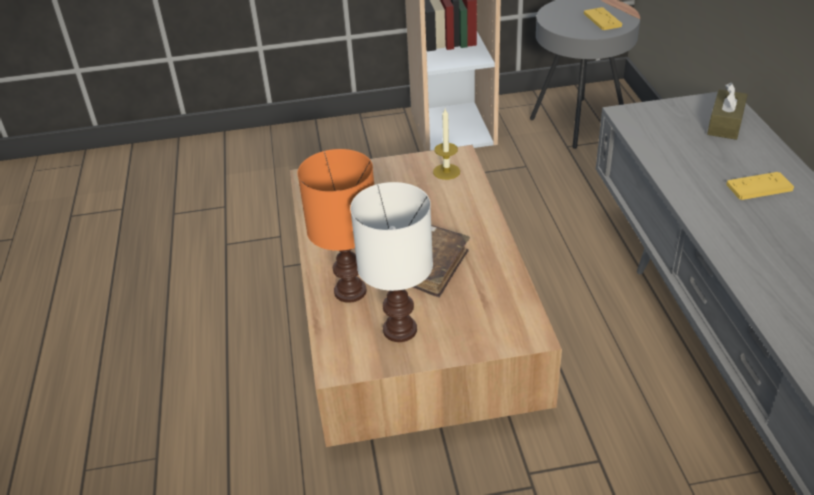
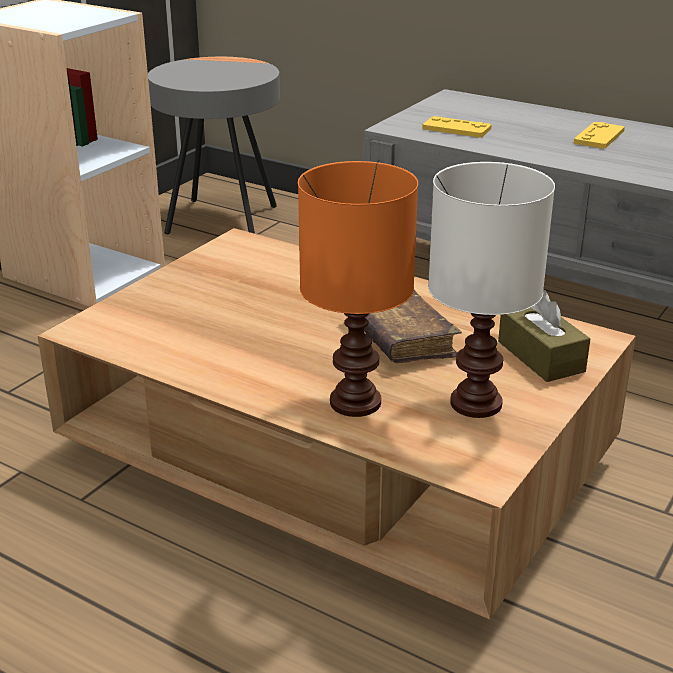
camera: 50 degrees left, 10 degrees down
(446, 171) = (251, 258): candle -> none
(602, 20) = (234, 71): yellow game controller -> yellow game controller (456, 128)
(725, 124) = (488, 109): brown tissue box -> brown tissue box (540, 356)

